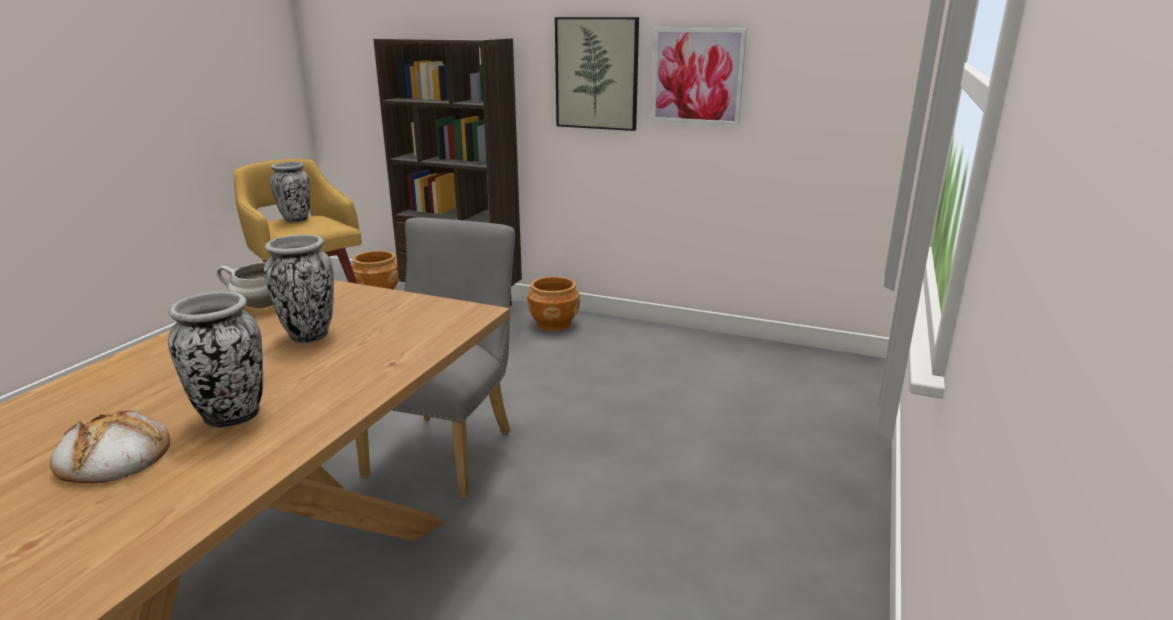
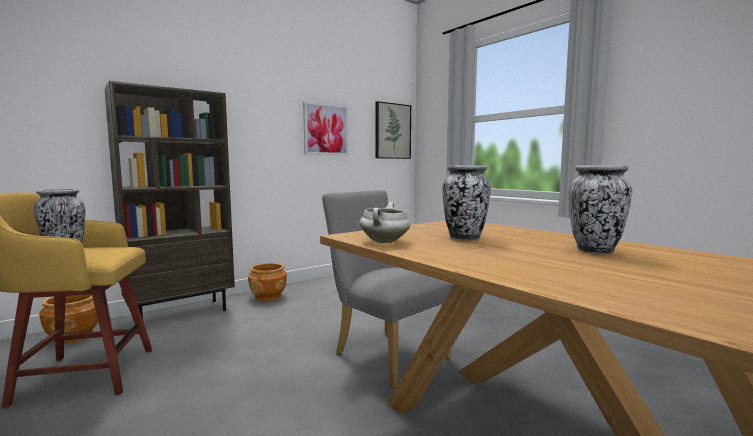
camera: 60 degrees left, 15 degrees down
(113, 457) = (659, 268): bread -> none
(597, 73) = (270, 126): picture -> picture (392, 131)

